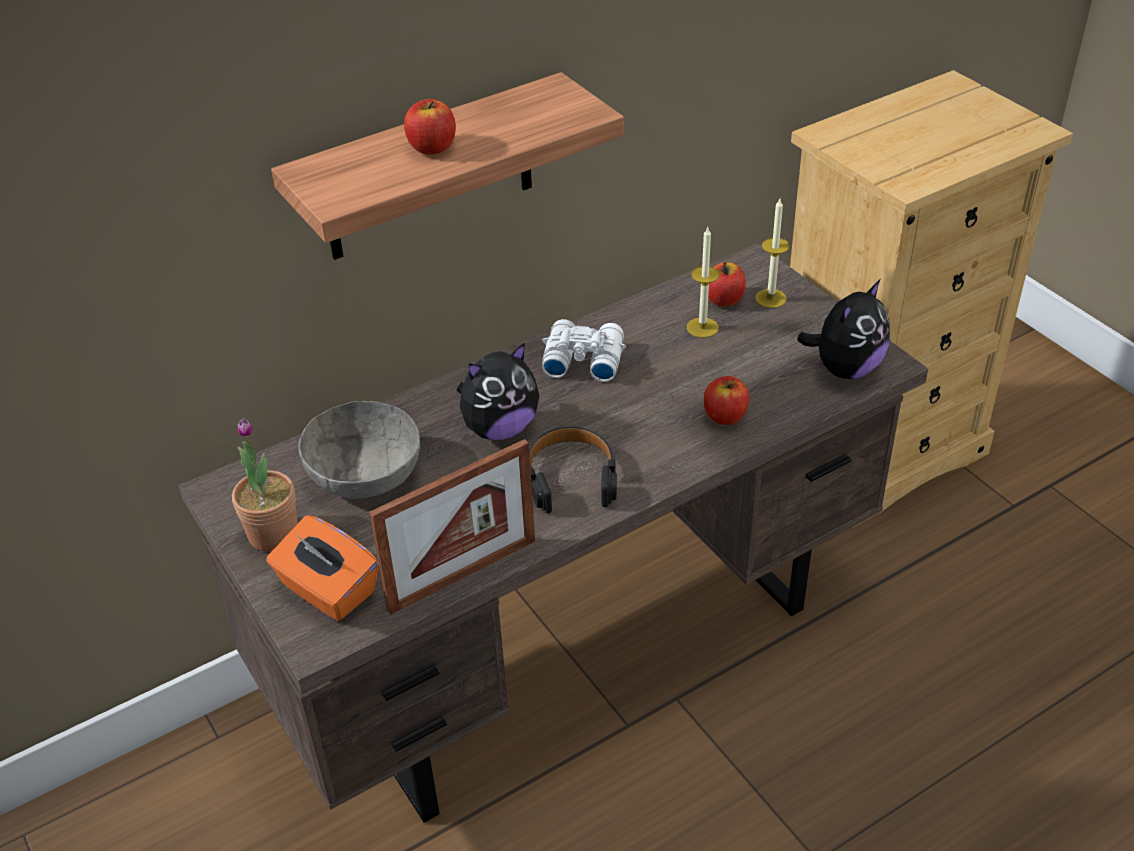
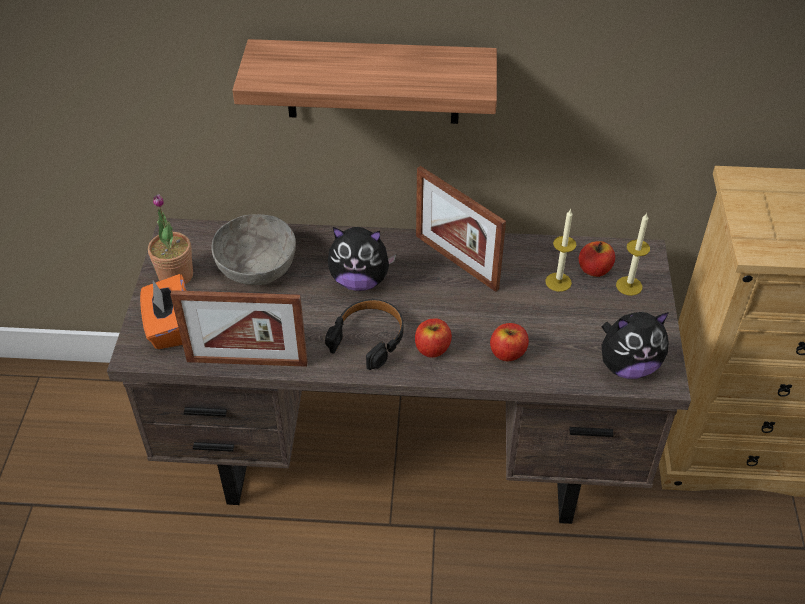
camera: 35 degrees right, 5 degrees up
(432, 147) = (350, 67): apple -> apple (432, 348)
(582, 359) = (456, 262): white binoculars -> picture frame

